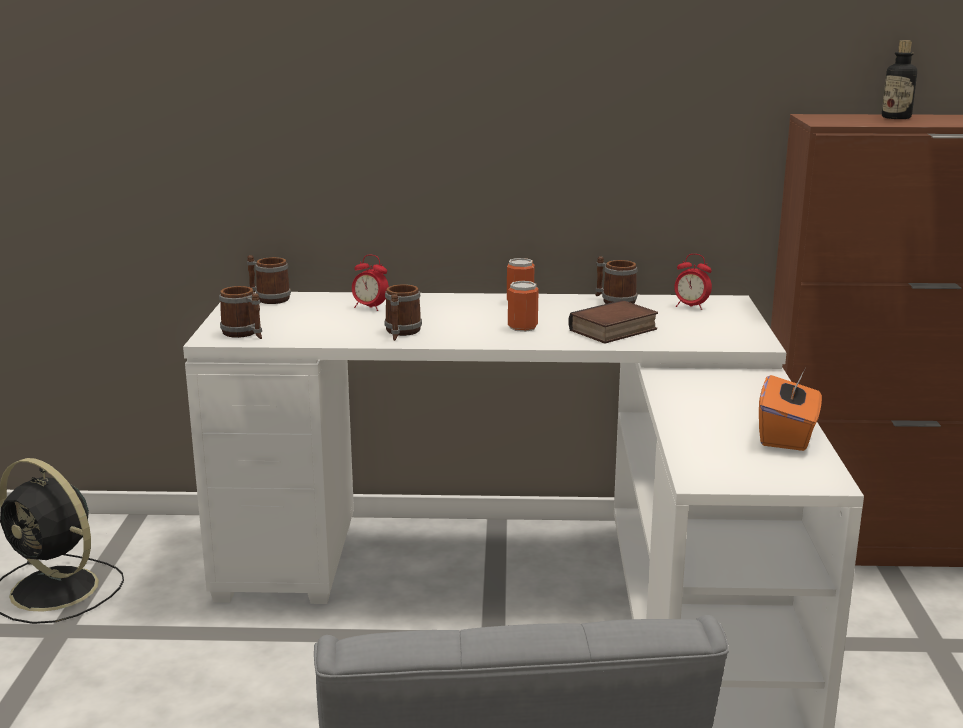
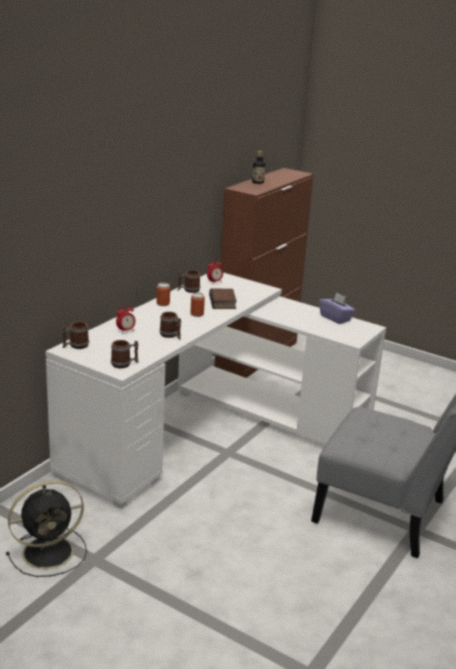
camera: 60 degrees left, 5 degrees up
(787, 436) = (335, 318): orange tissue box -> purple tissue box

